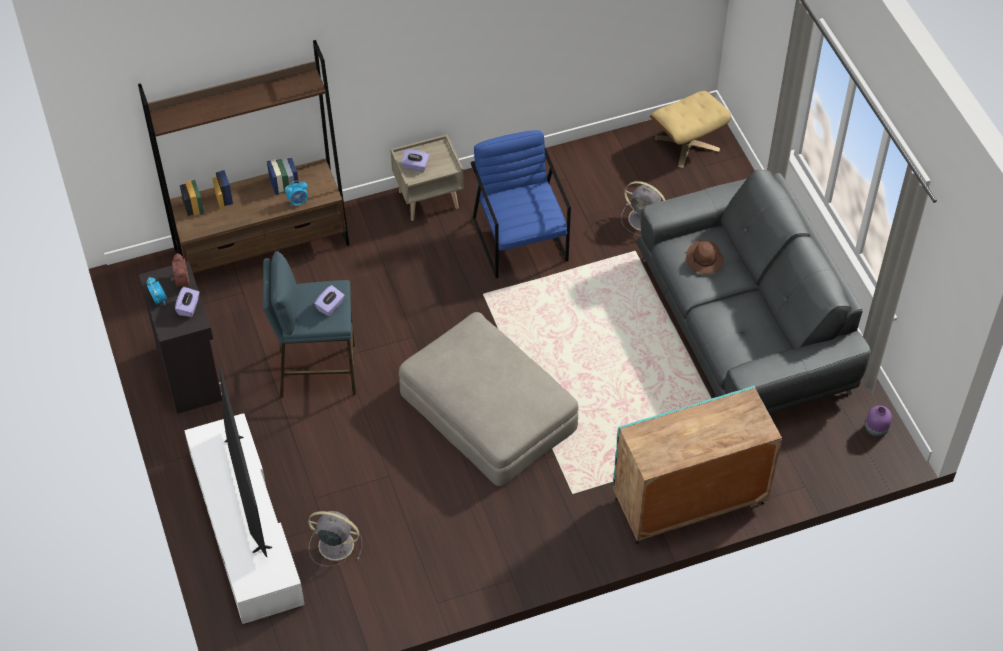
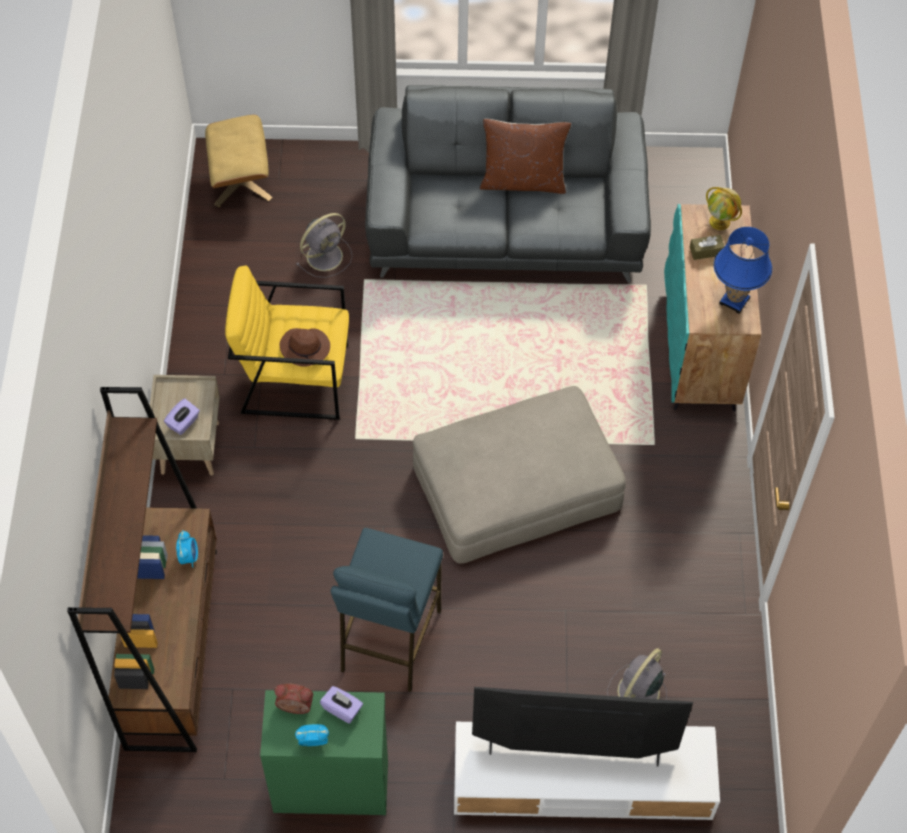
camera: 70 degrees left, 5 degrees up
(190, 373) = (330, 783): black cabinet -> green cabinet
(330, 306) = (399, 557): purple tissue box -> none
(520, 239) = (295, 377): blue armchair -> yellow armchair
(669, 452) = (734, 301): none -> blue table lamp
(704, 260) = (454, 204): brown hat -> brown hat (306, 348)
(712, 418) = (706, 251): none -> brown tissue box
(750, 420) = (720, 222): none -> globe
(756, 298) = (523, 181): none -> brown pillow
(876, 429) = (673, 169): purple vase -> none

